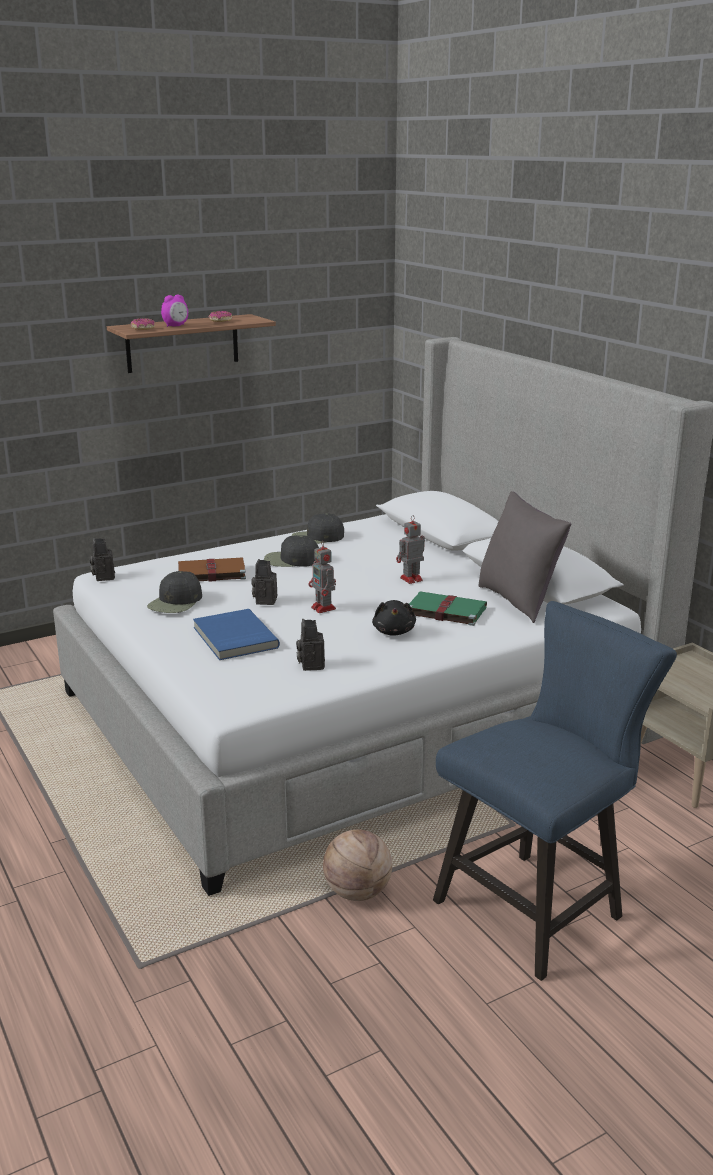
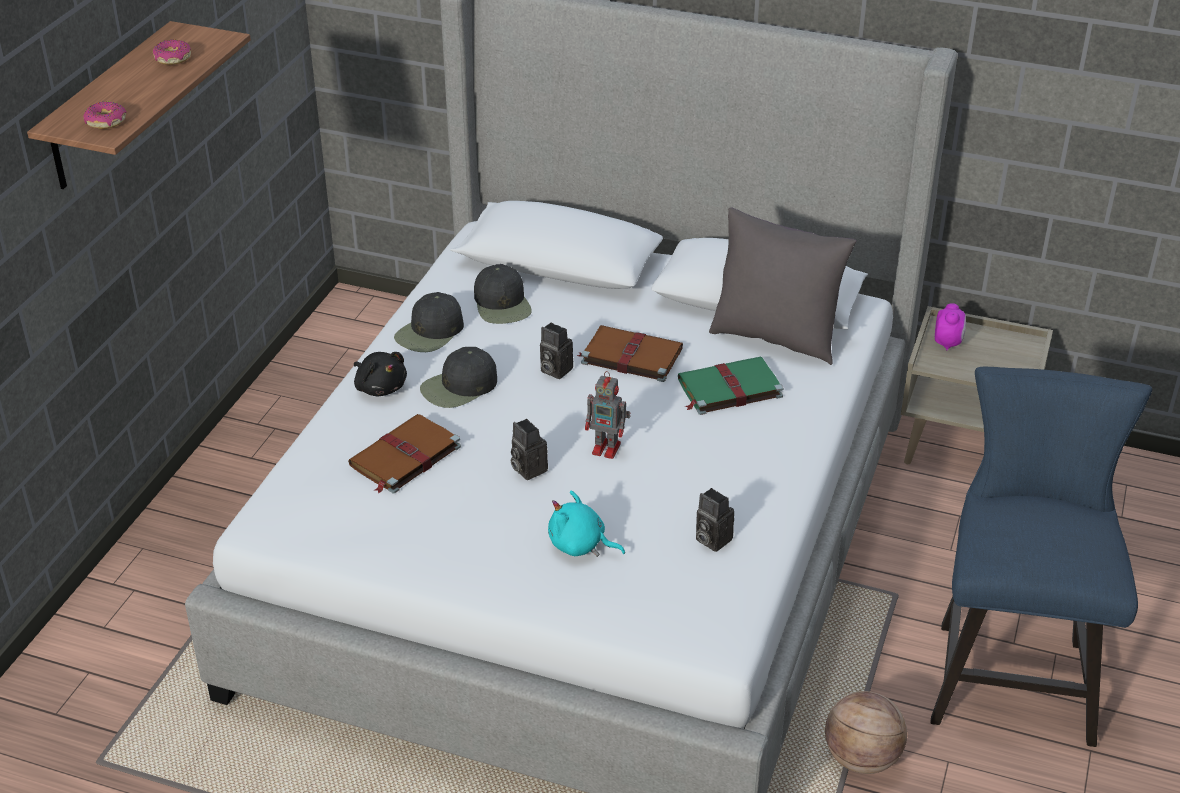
camera: 40 degrees left, 15 degrees up
(103, 576) = (272, 530): camera -> camera (554, 370)
(176, 326) = (138, 97): alarm clock -> alarm clock (948, 343)
(176, 602) = (436, 526): black cap -> black cap (502, 304)
(233, 638) = (580, 545): blue book -> turquoise plush toy
(394, 631) = (723, 446): black plush toy -> black plush toy (380, 387)
(410, 579) = (630, 356): toy robot -> brown book

